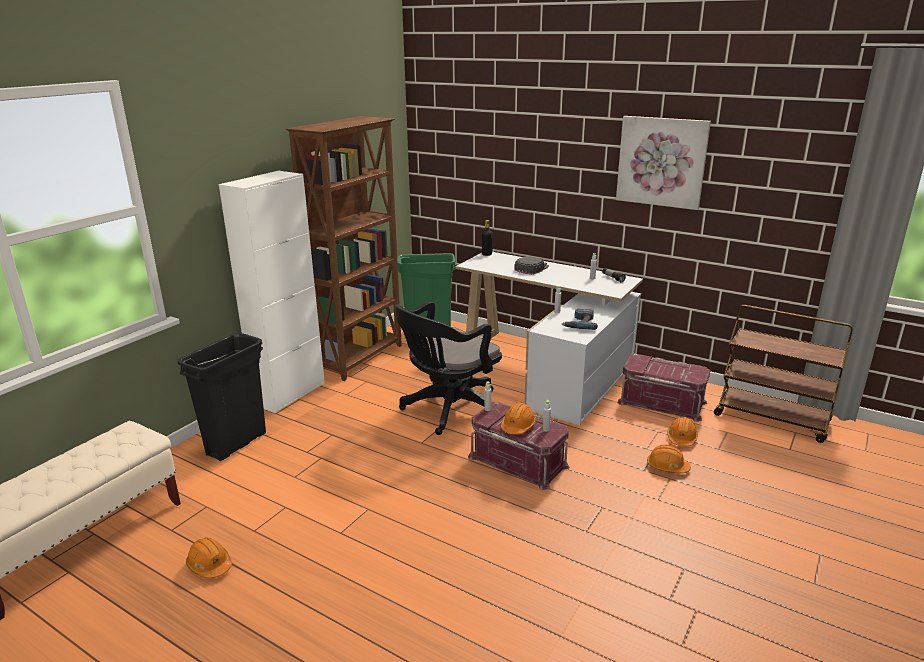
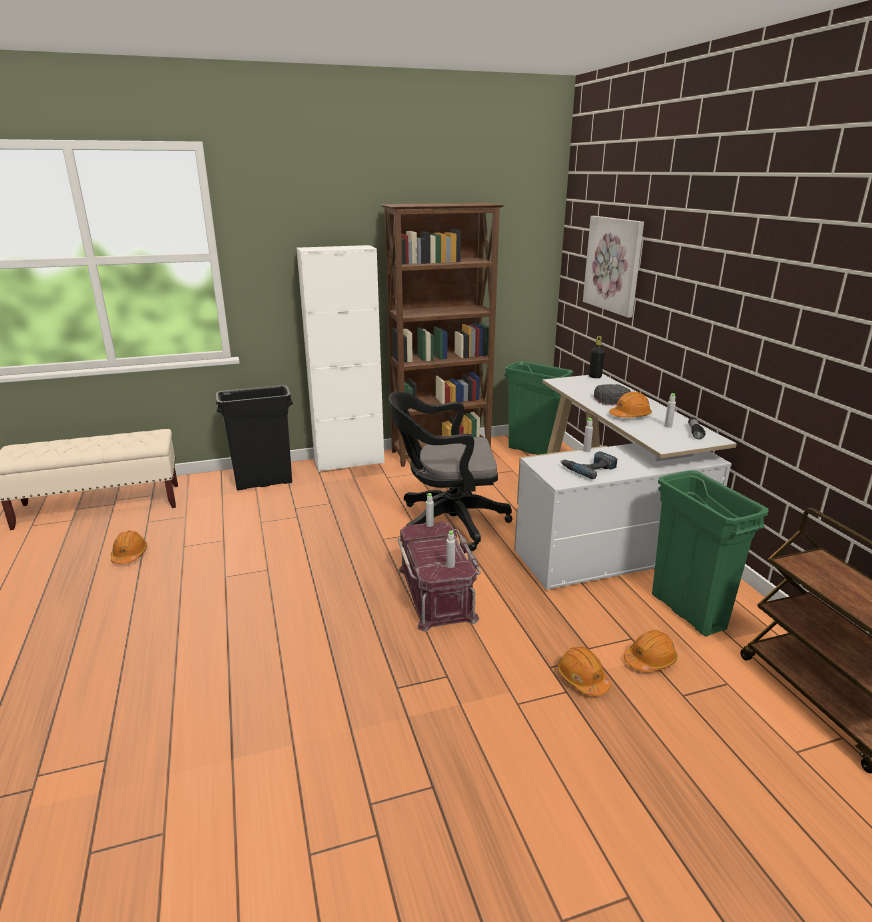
camera: 40 degrees right, 0 degrees up
(518, 426) = (432, 551): orange hard hat -> orange hard hat (630, 415)
(661, 162) = (780, 278): picture -> picture (614, 264)
(662, 402) = (688, 611): red storage box -> green trash can

